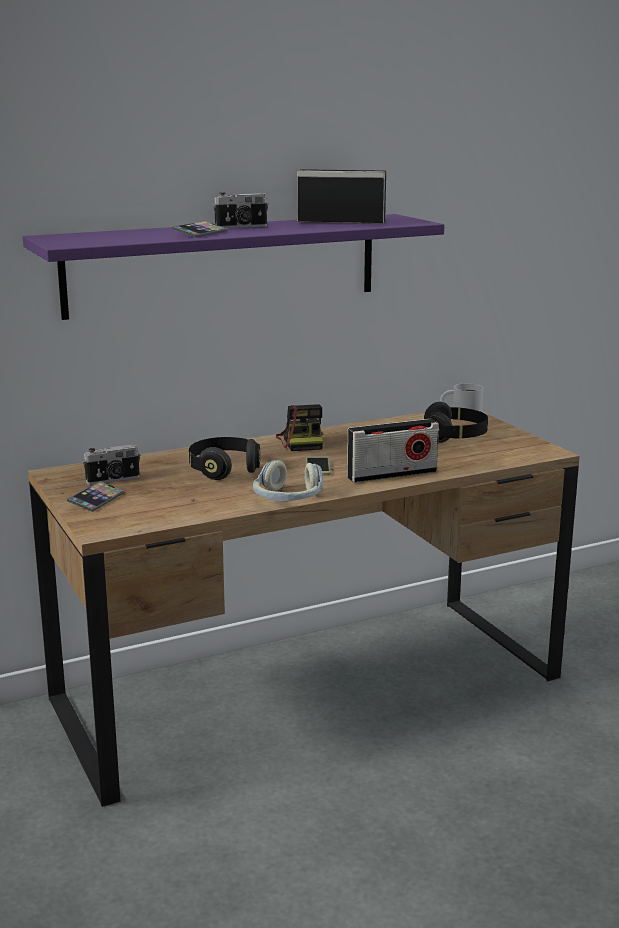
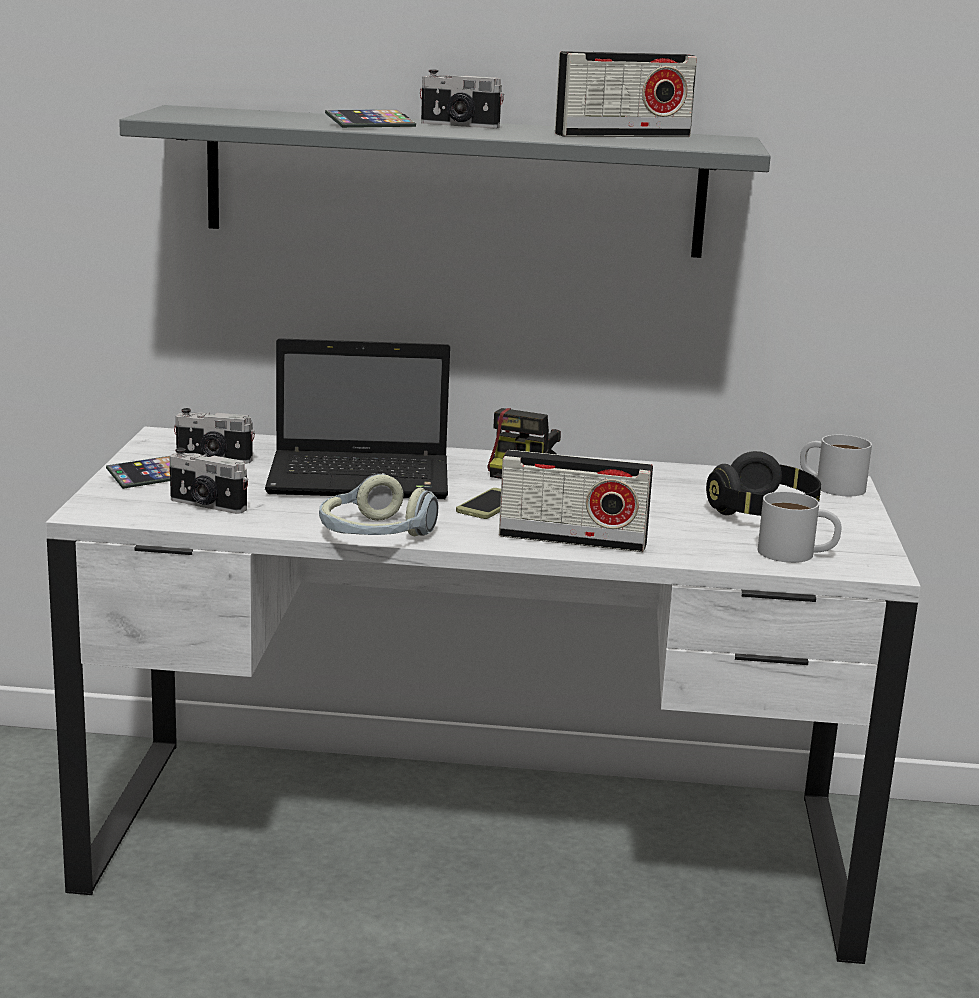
camera: 30 degrees right, 0 degrees up
(163, 508) = (207, 505): none -> camera
(224, 264) = (454, 182): purple shelf -> grey shelf
(224, 470) = (363, 479): black headphones -> laptop
(309, 689) = (473, 844): brown desk -> white desk
(341, 222) = (622, 135): radio -> radio turned 120 degrees clockwise
(504, 454) = (797, 553): none -> white mug

